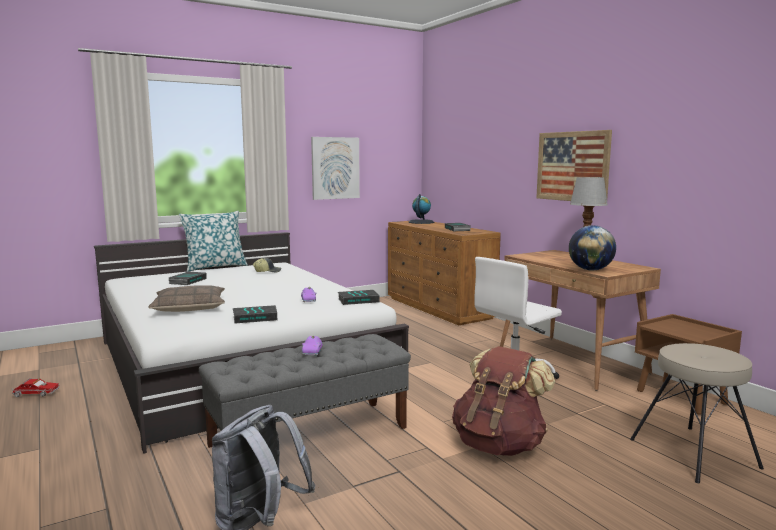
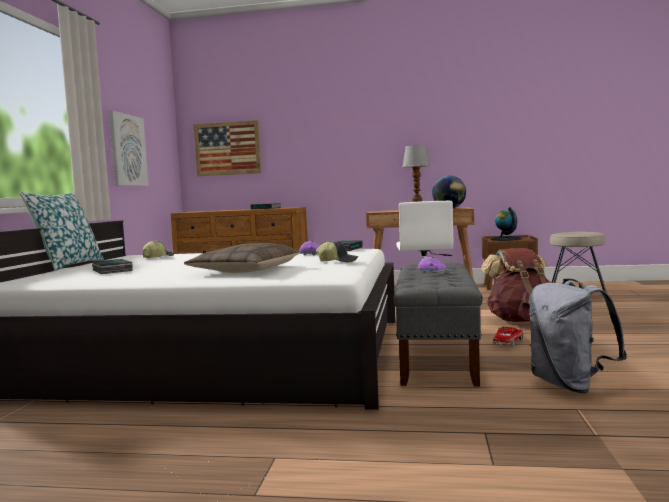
camera: 50 degrees left, 5 degrees down
(34, 395) = (61, 454): toy truck -> toy truck (508, 343)
(255, 317) = (338, 261): book -> cap
(421, 222) = (202, 211): globe -> globe (506, 239)
(572, 166) = (379, 142): picture -> picture (227, 148)

